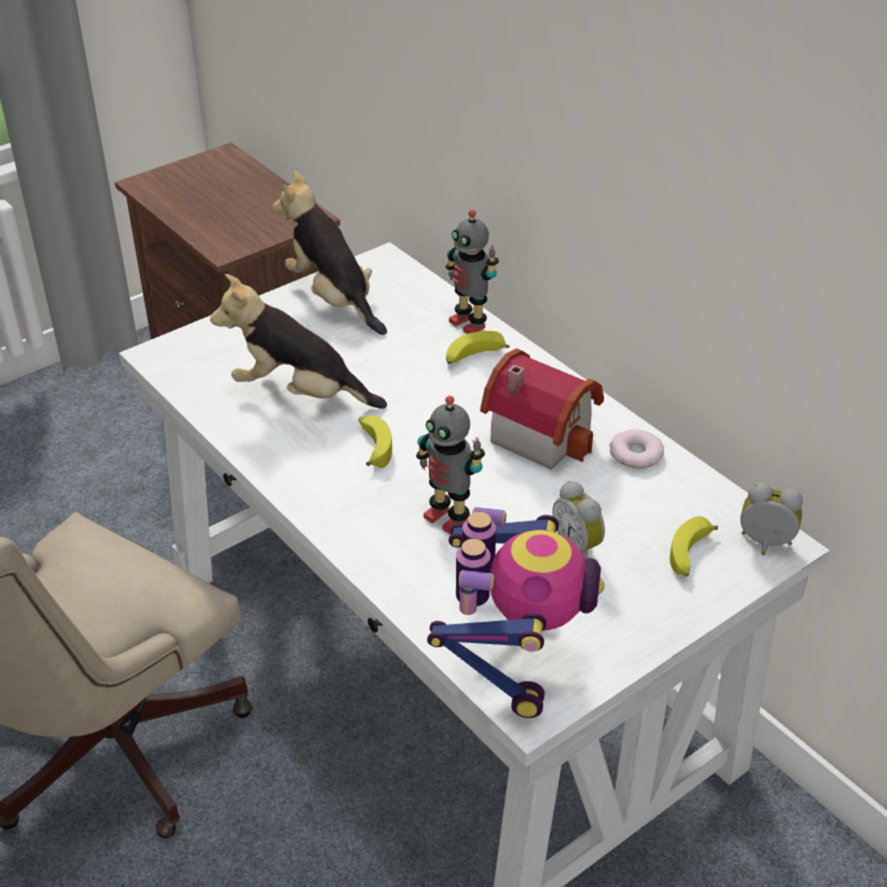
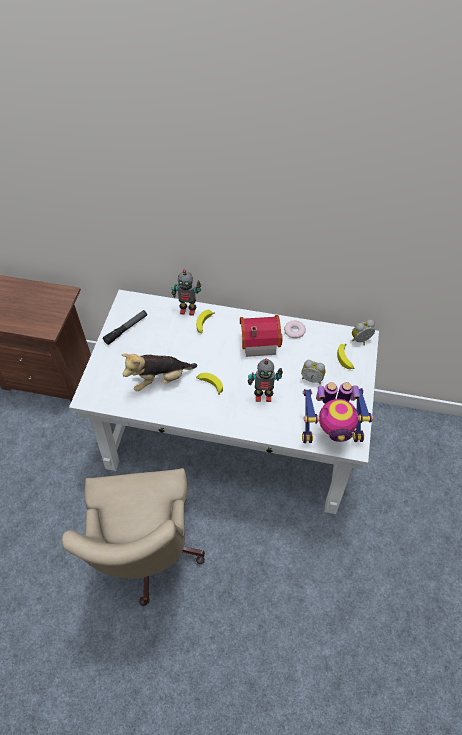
camera: 40 degrees left, 15 degrees up
(333, 298) = (126, 329): plush toy -> flashlight
(512, 653) = (331, 431): toy robot -> toy robot turned 120 degrees clockwise

